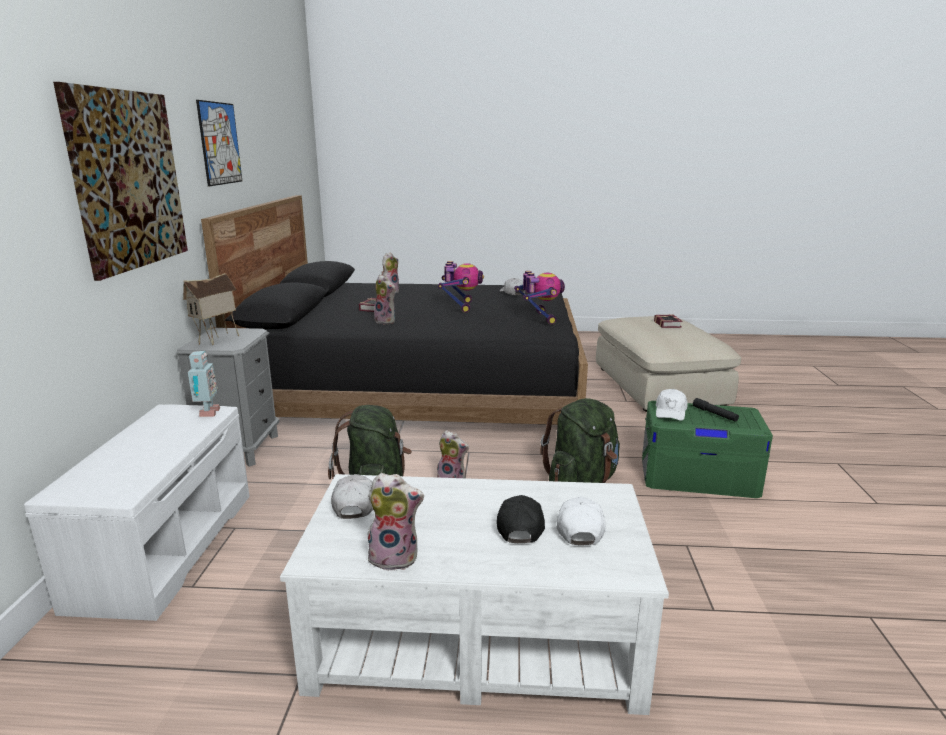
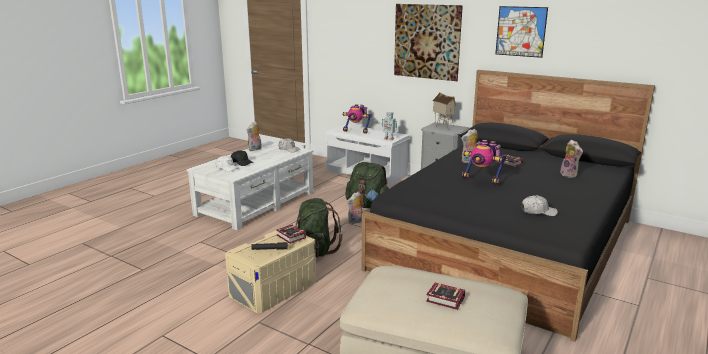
camera: 120 degrees right, 0 degrees up
(539, 318) = (431, 196): toy robot -> toy robot (356, 131)
(670, 412) = (291, 237): white cap -> book
(698, 476) = (273, 288): green storage box -> beige storage box

